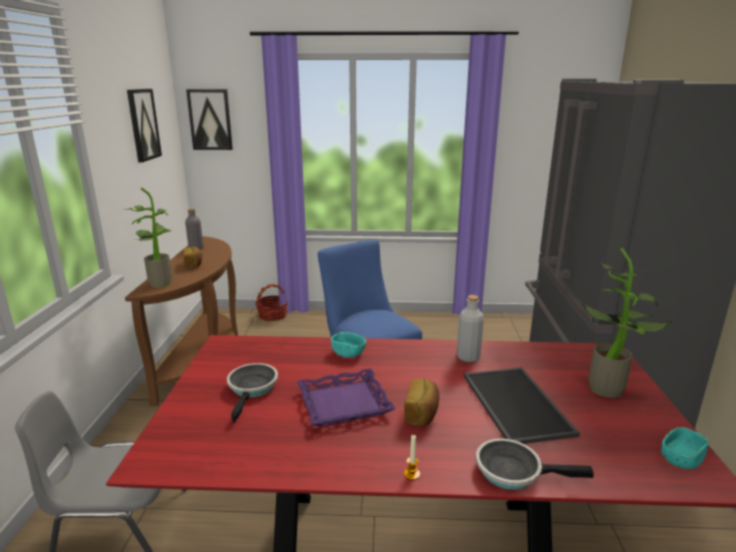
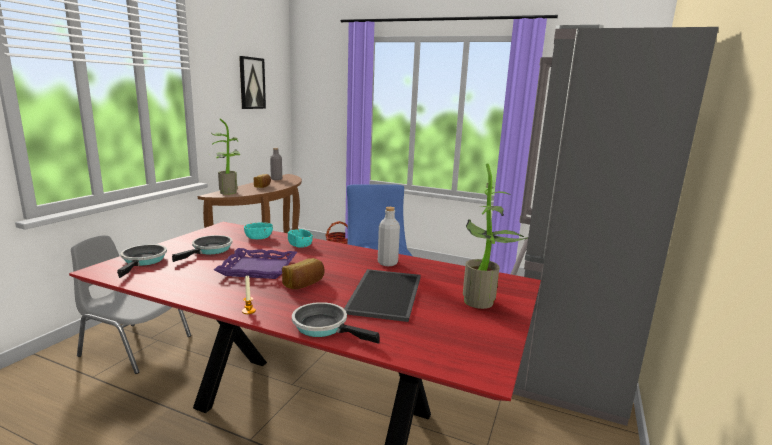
camera: 20 degrees right, 5 degrees down
(188, 431) = (143, 261): none -> frying pan
(210, 119) = (311, 87): picture -> none
(680, 459) = (479, 354): turquoise bowl -> turquoise bowl (259, 237)

